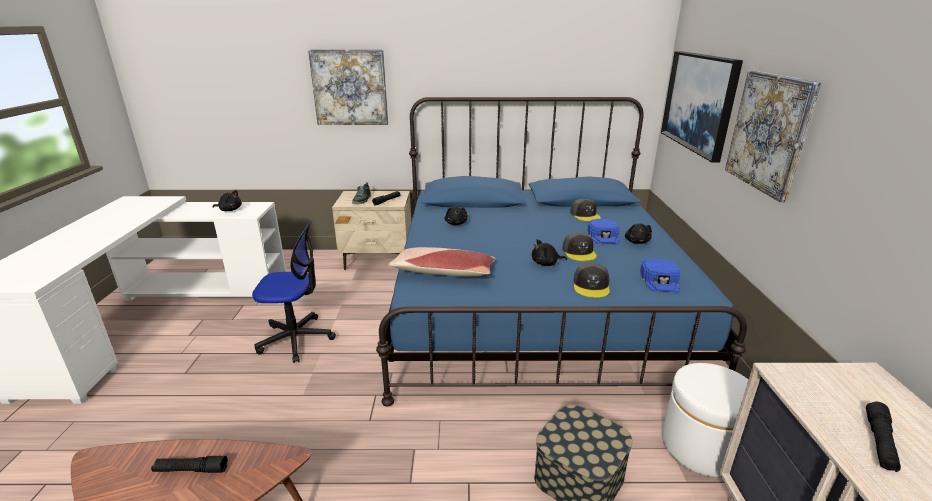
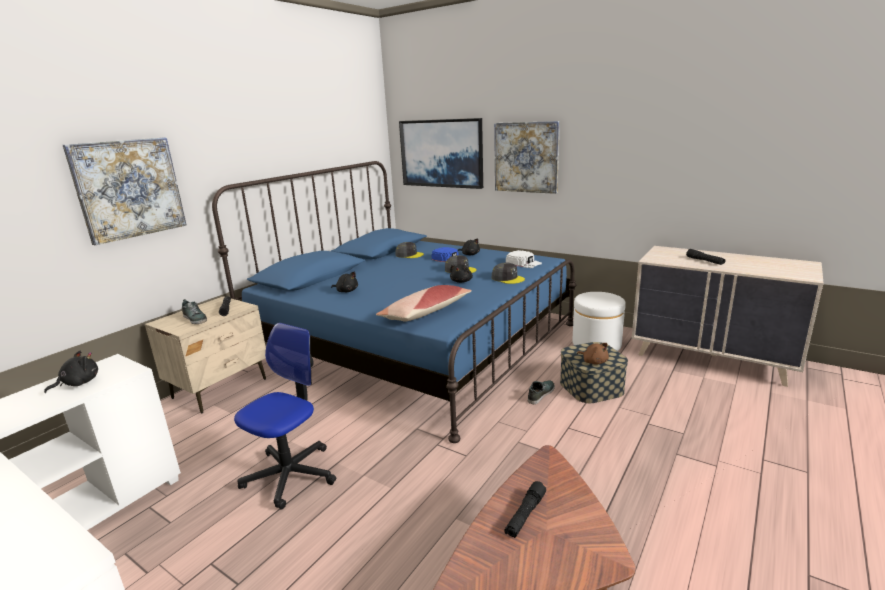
camera: 55 degrees left, 5 degrees down
(519, 434) = (540, 394): none -> shoe
(566, 444) = (594, 362): none -> brown plush toy
(660, 280) = (523, 263): blue cap -> white cap

